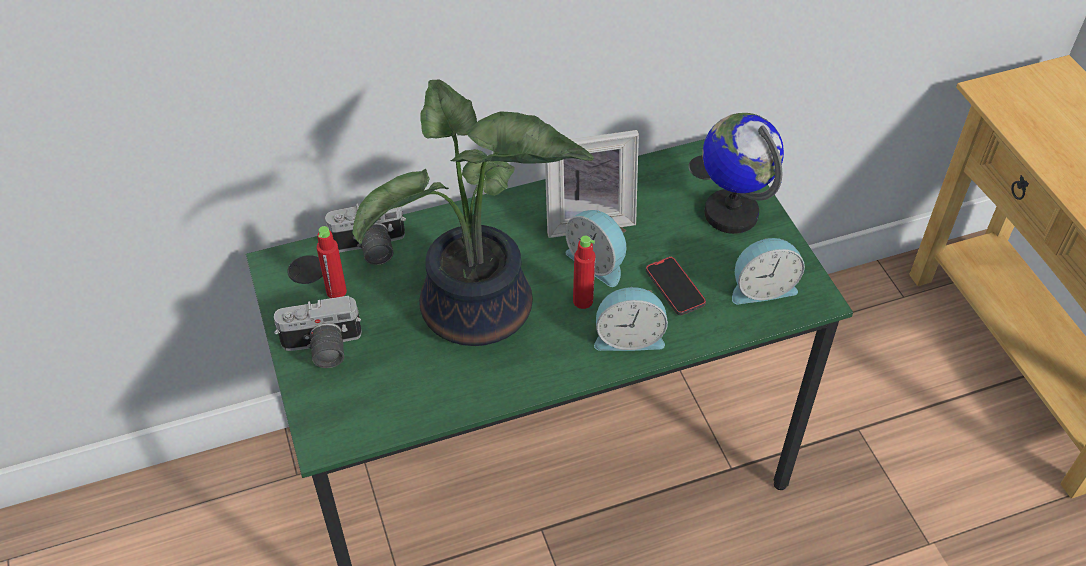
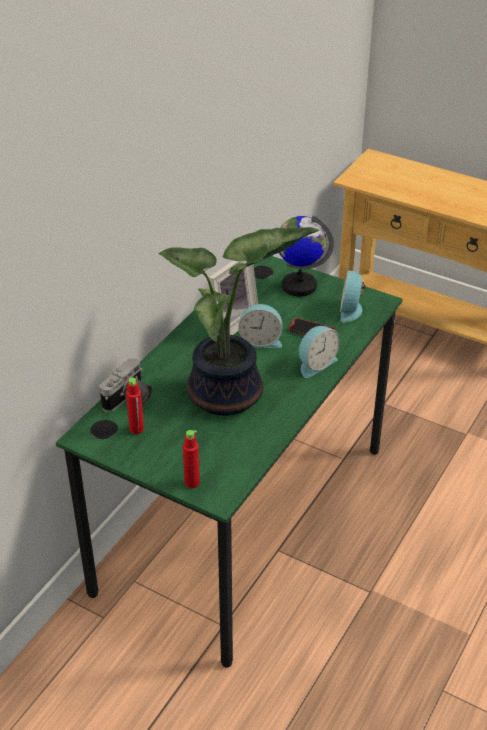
camera: 40 degrees left, 10 degrees down
(322, 349) = (163, 459): camera -> none
(583, 301) = (274, 361): red bottle -> red bottle (192, 482)
(761, 288) = (351, 310): alarm clock -> alarm clock turned 150 degrees clockwise

